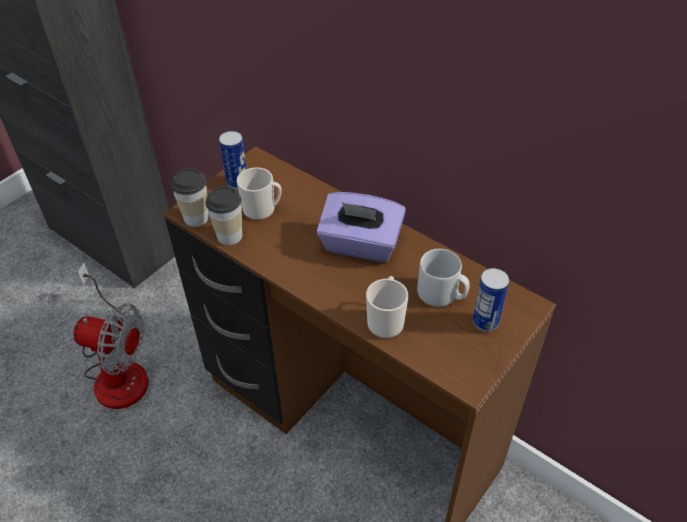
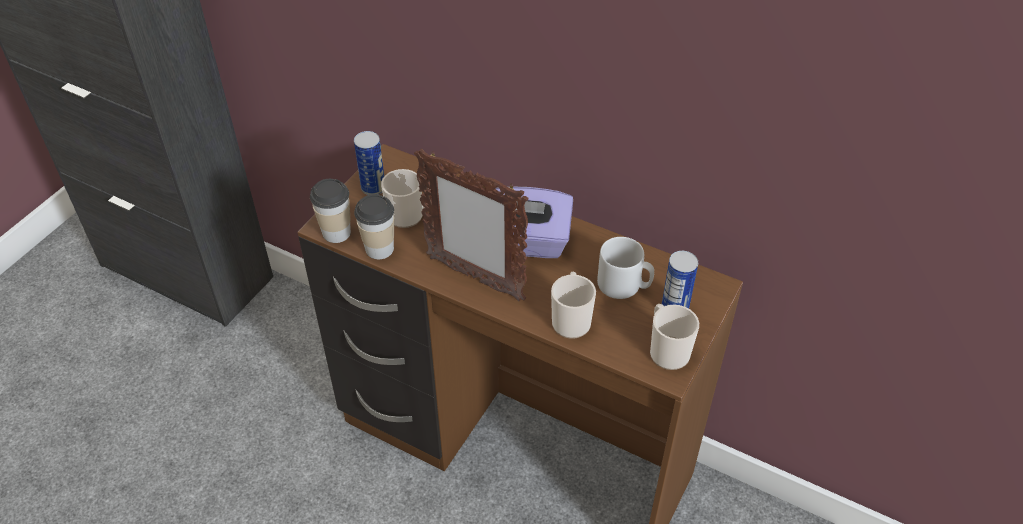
camera: 10 degrees left, 0 degrees up
(117, 369) = (227, 424): fan -> none
(306, 271) = (474, 278): none -> picture frame
(470, 361) = (667, 350): none -> mug

